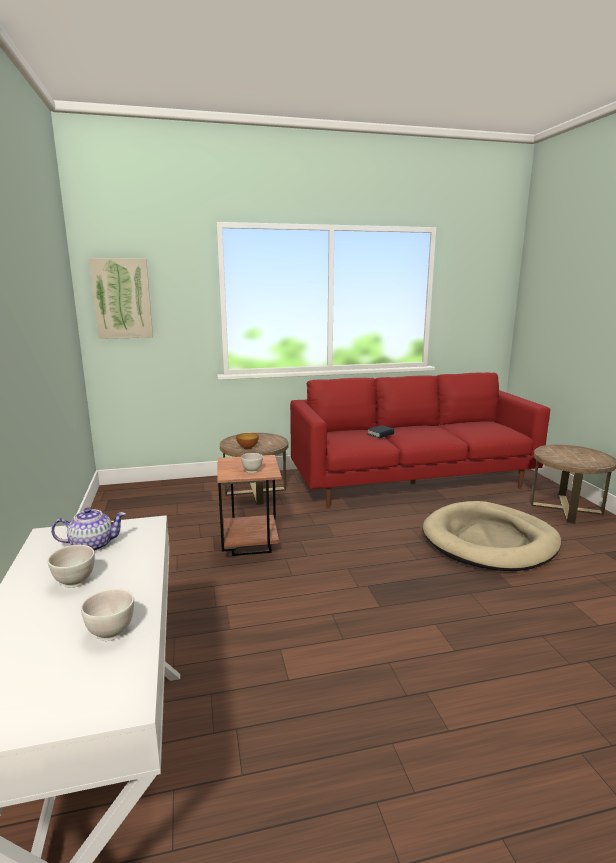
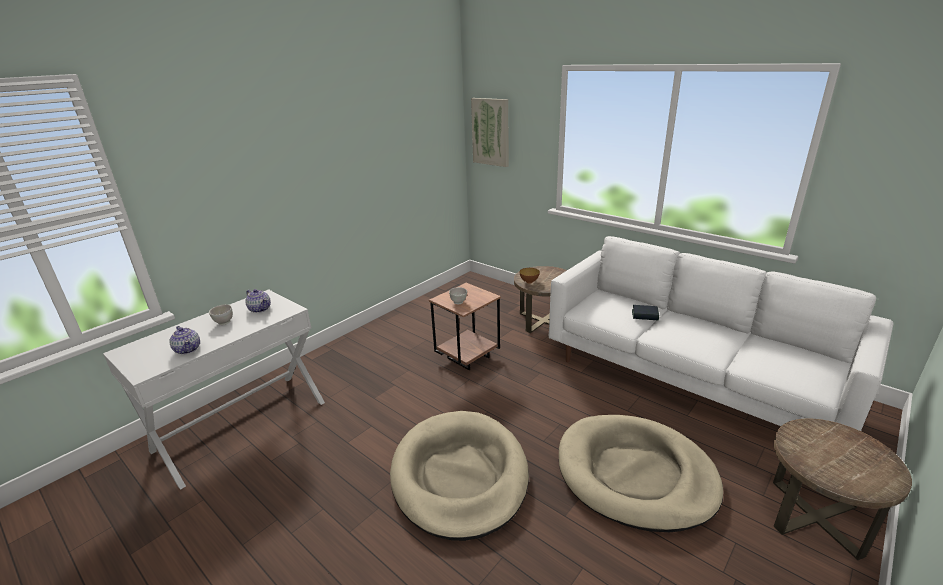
camera: 55 degrees right, 10 degrees up
(111, 632) = (188, 349): white bowl -> teapot
(412, 482) = (689, 382): red sofa -> white sofa
(423, 618) = (459, 476): none -> beige dog bed

